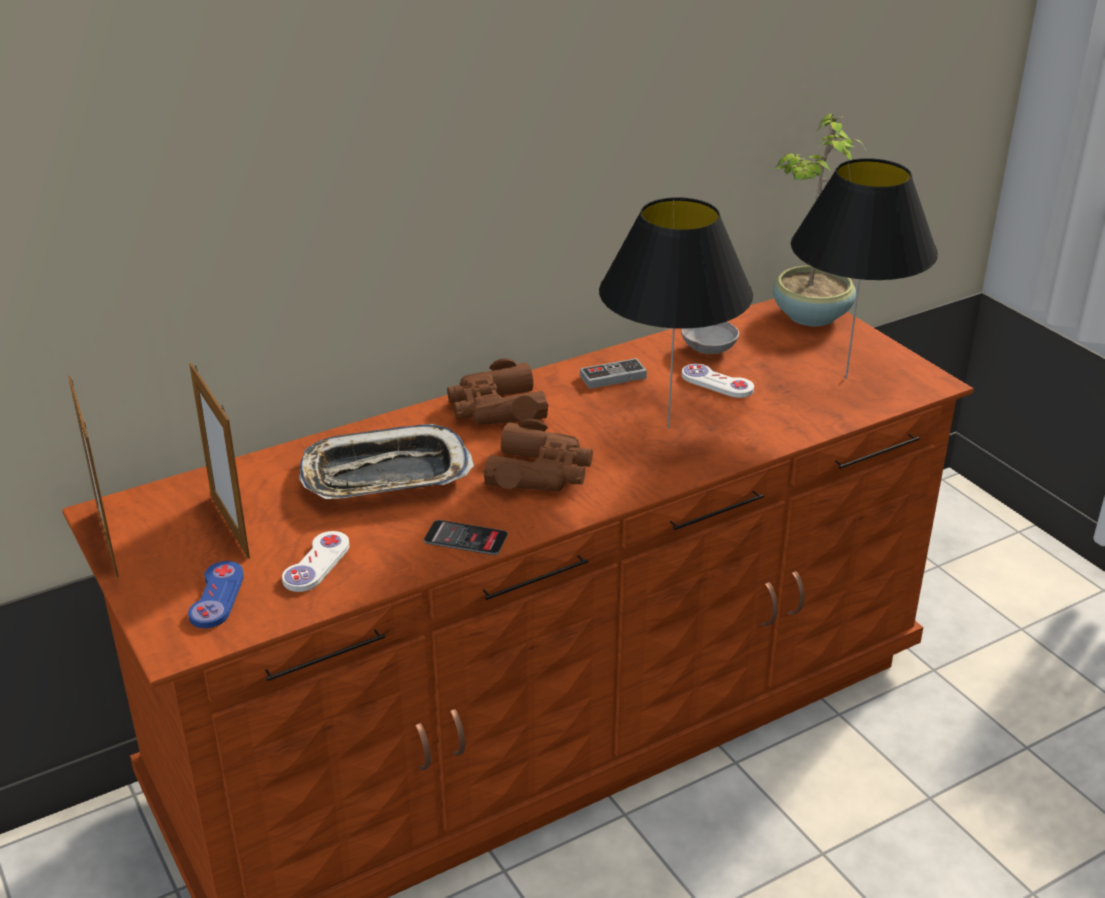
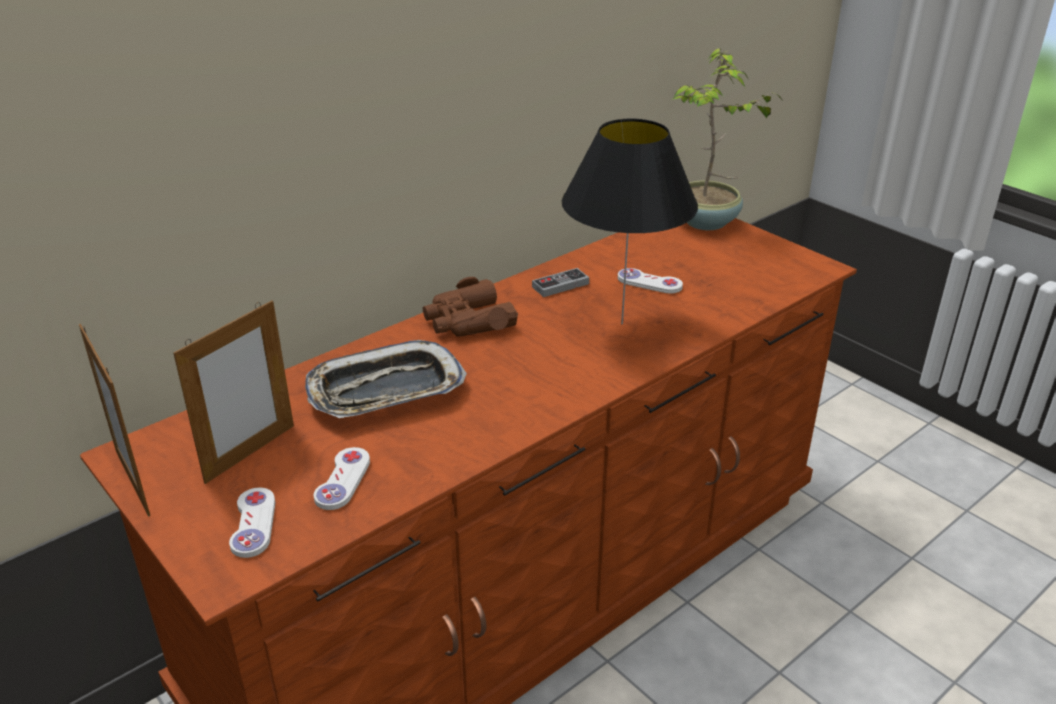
camera: 10 degrees left, 0 degrees up
(217, 596) = (253, 524): blue game controller -> white game controller
(230, 526) = (250, 453): picture frame -> picture frame turned 105 degrees counterclockwise
(465, 538) = (476, 441): phone -> none
(540, 472) = (524, 373): brown binoculars -> none
(709, 349) = (632, 256): grey bowl -> none
(846, 378) = (753, 269): black table lamp -> none

